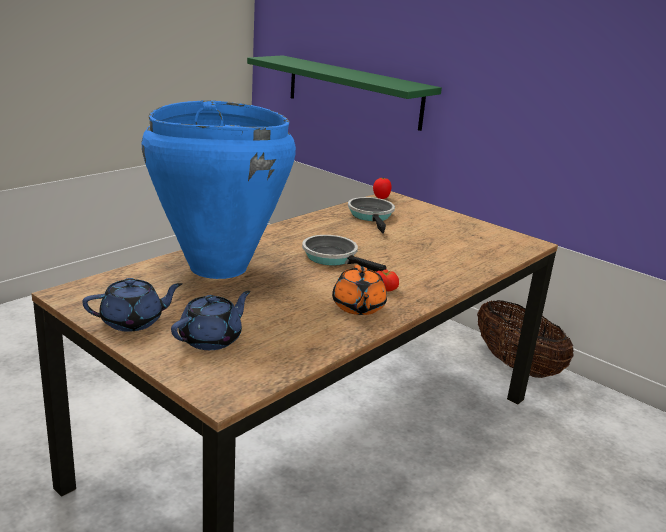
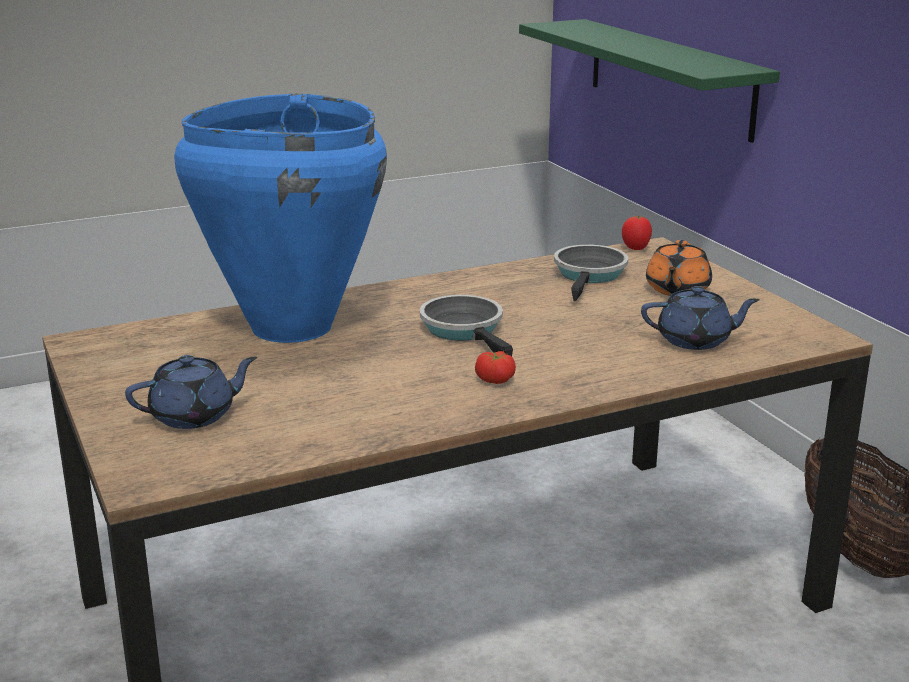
camera: 25 degrees right, 0 degrees up
(133, 322) = (122, 383): blue teapot -> blue teapot (695, 340)
(358, 307) = (429, 400): orange teapot -> orange teapot (677, 290)

